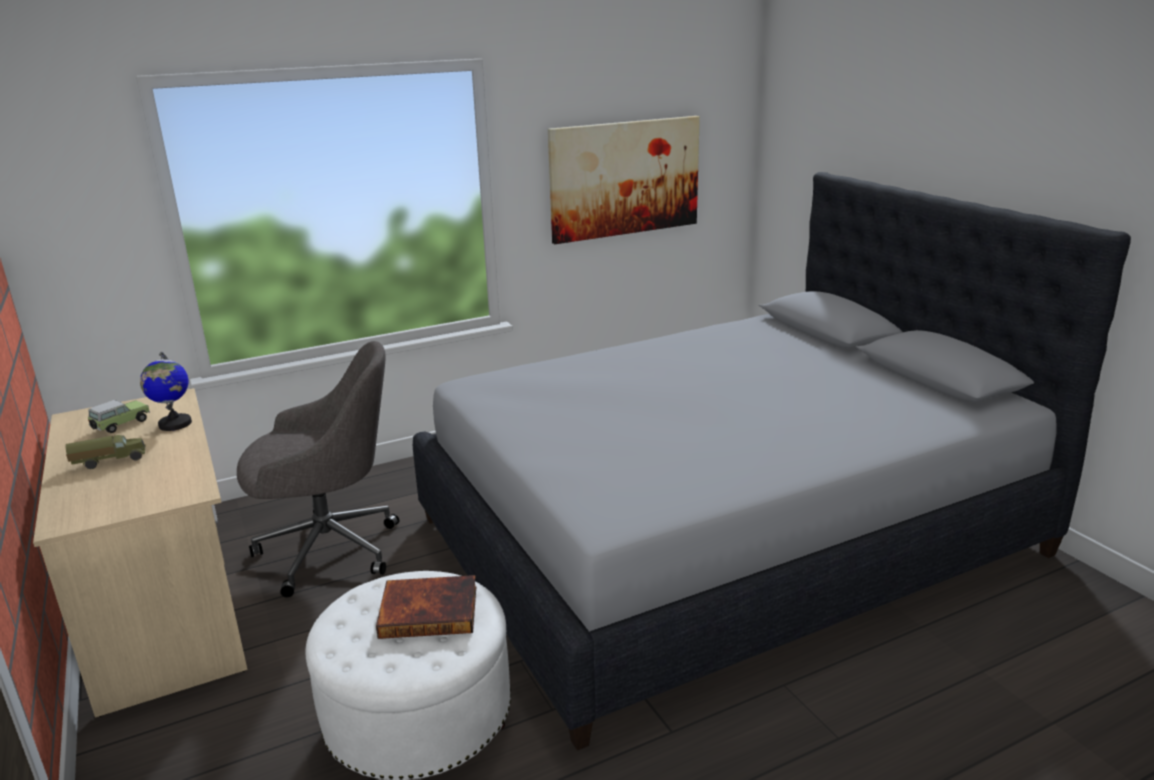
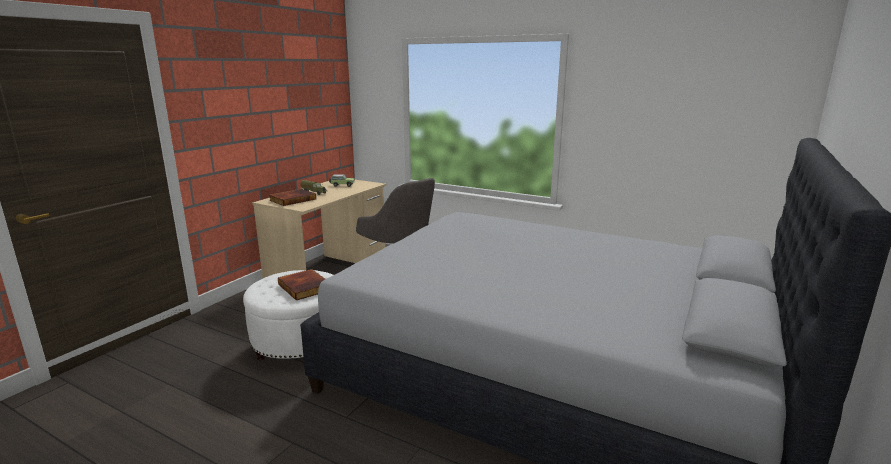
camera: 55 degrees right, 5 degrees down
(114, 492) = (292, 199): none -> book
(174, 424) = (352, 190): globe -> none
(625, 178) = (667, 125): picture -> none

